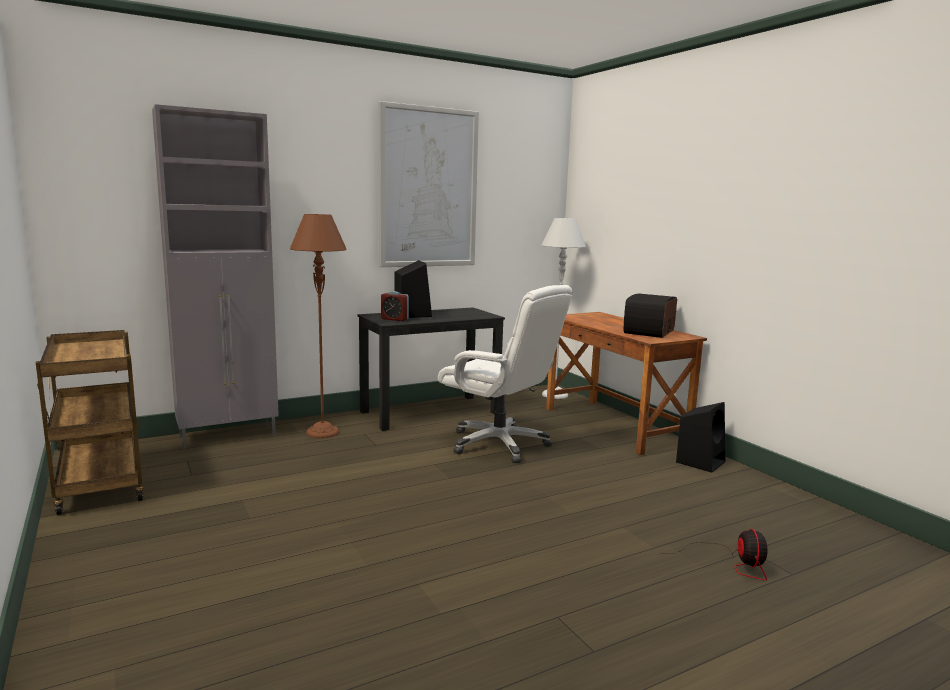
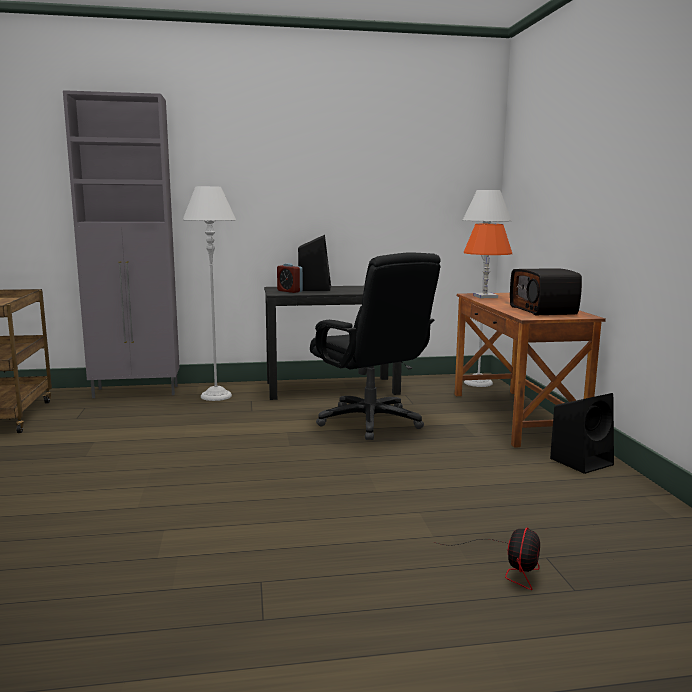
camera: 20 degrees right, 0 degrees up
(322, 432) = (216, 396): brown floor lamp -> grey floor lamp
(428, 188) = (339, 162): picture -> none
(500, 444) = (370, 421): white office chair -> black office chair
(579, 318) = (485, 296): none -> orange table lamp
(650, 332) = (544, 310): radio -> radio turned 60 degrees counterclockwise

